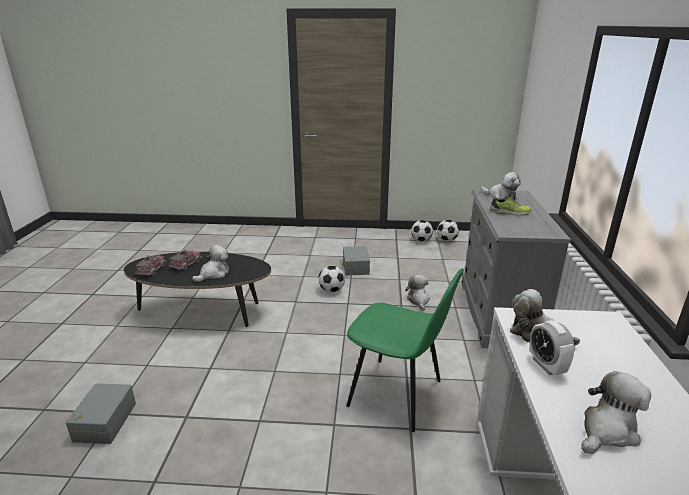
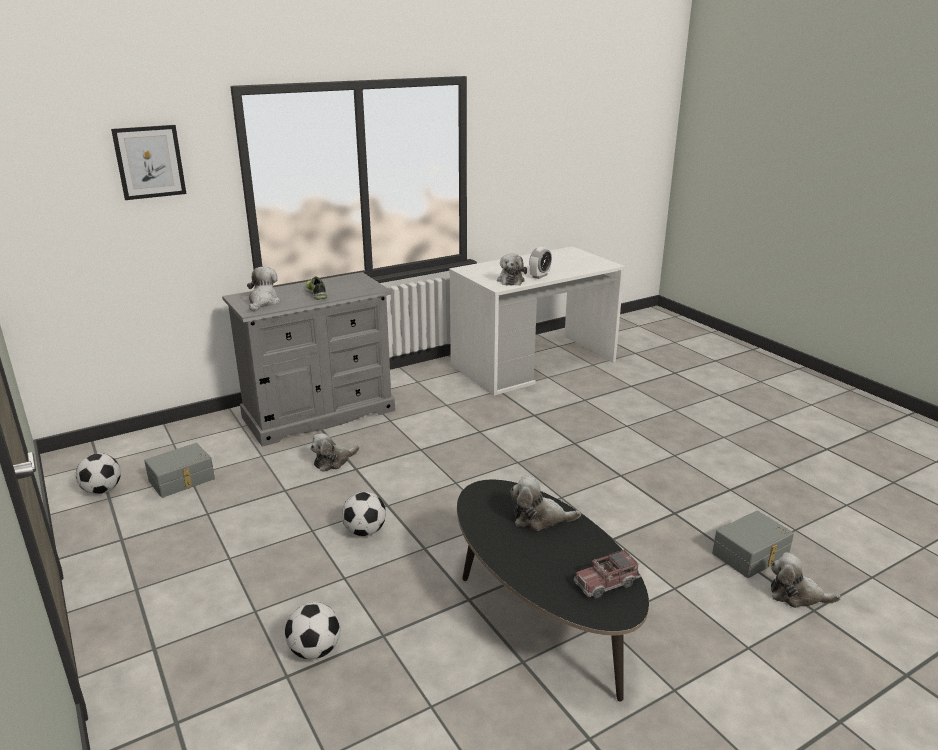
camera: 125 degrees left, 0 degrees up
(186, 264) = (550, 560): toy truck -> none
(354, 267) = (272, 540): grey storage box -> grey storage box (182, 480)
(397, 394) = (506, 429): green chair -> none
(421, 240) = (116, 513): football -> football (315, 650)
(559, 80) = (149, 162): none -> picture
(607, 430) = (569, 265): plush toy -> plush toy (796, 595)

